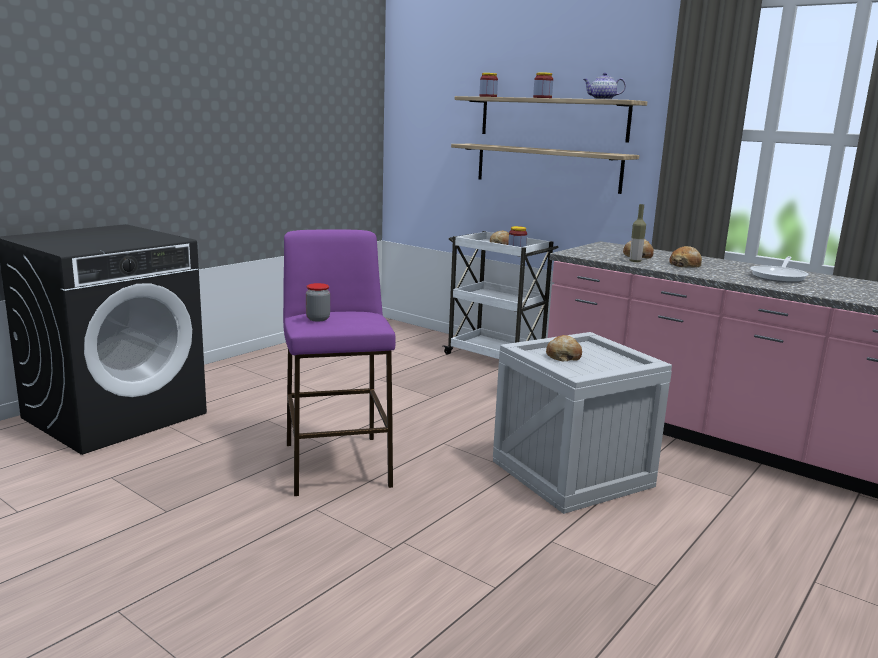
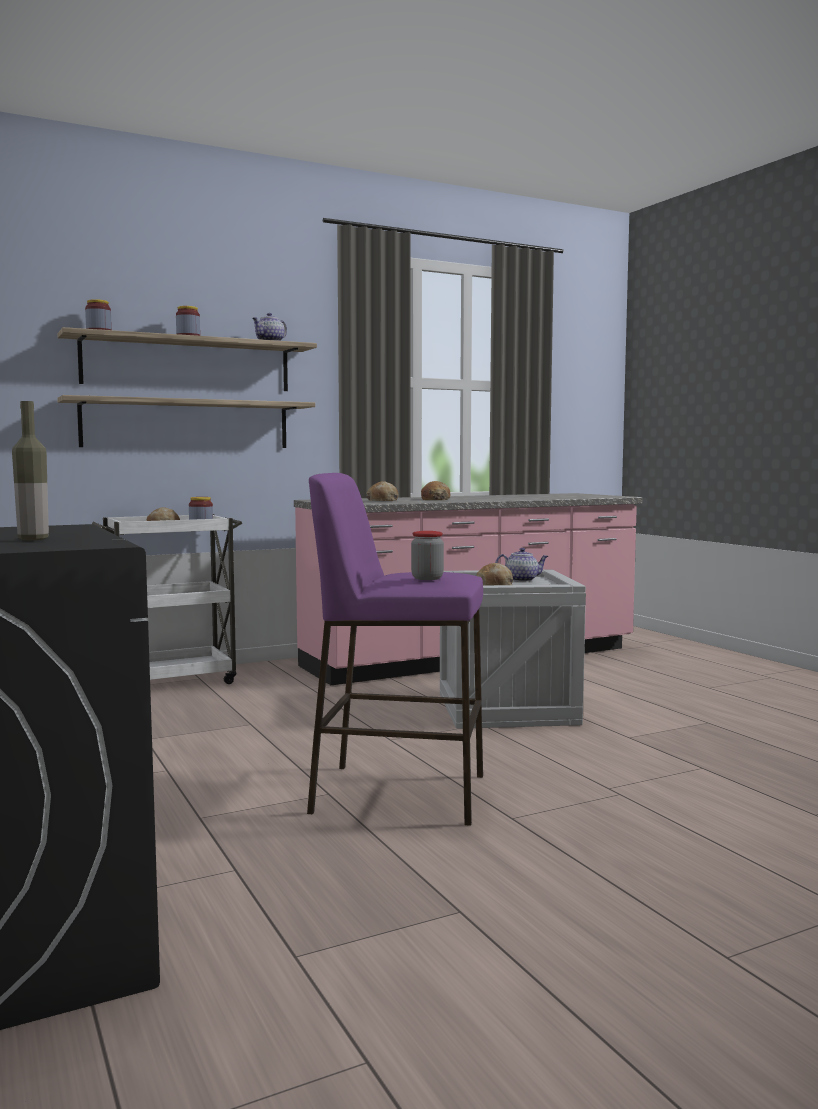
camera: 65 degrees left, 10 degrees down
(612, 362) = (522, 580): none -> teapot
(635, 261) = (406, 501): bottle -> bottle (33, 539)
(779, 276) = (497, 497): frying pan -> none

